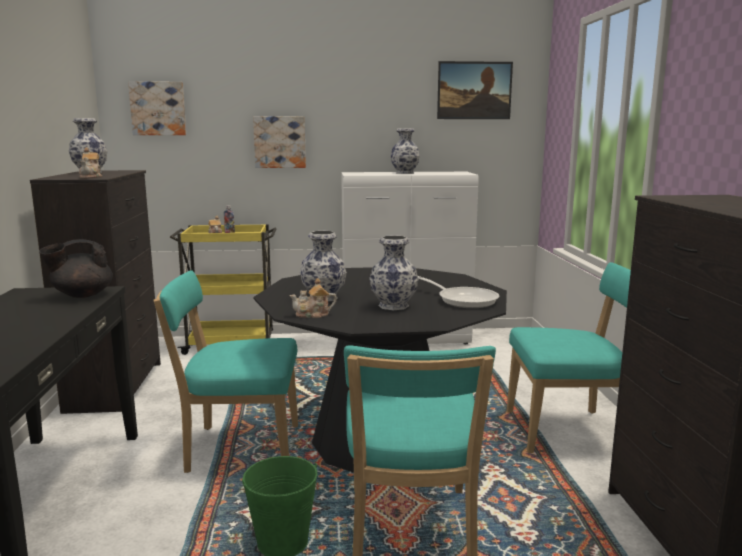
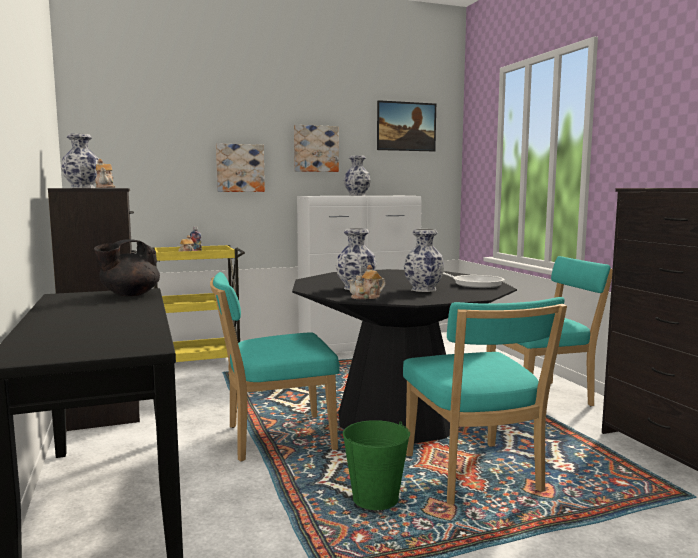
camera: 15 degrees left, 5 degrees down
(158, 108) = (122, 134): picture -> picture (315, 149)

